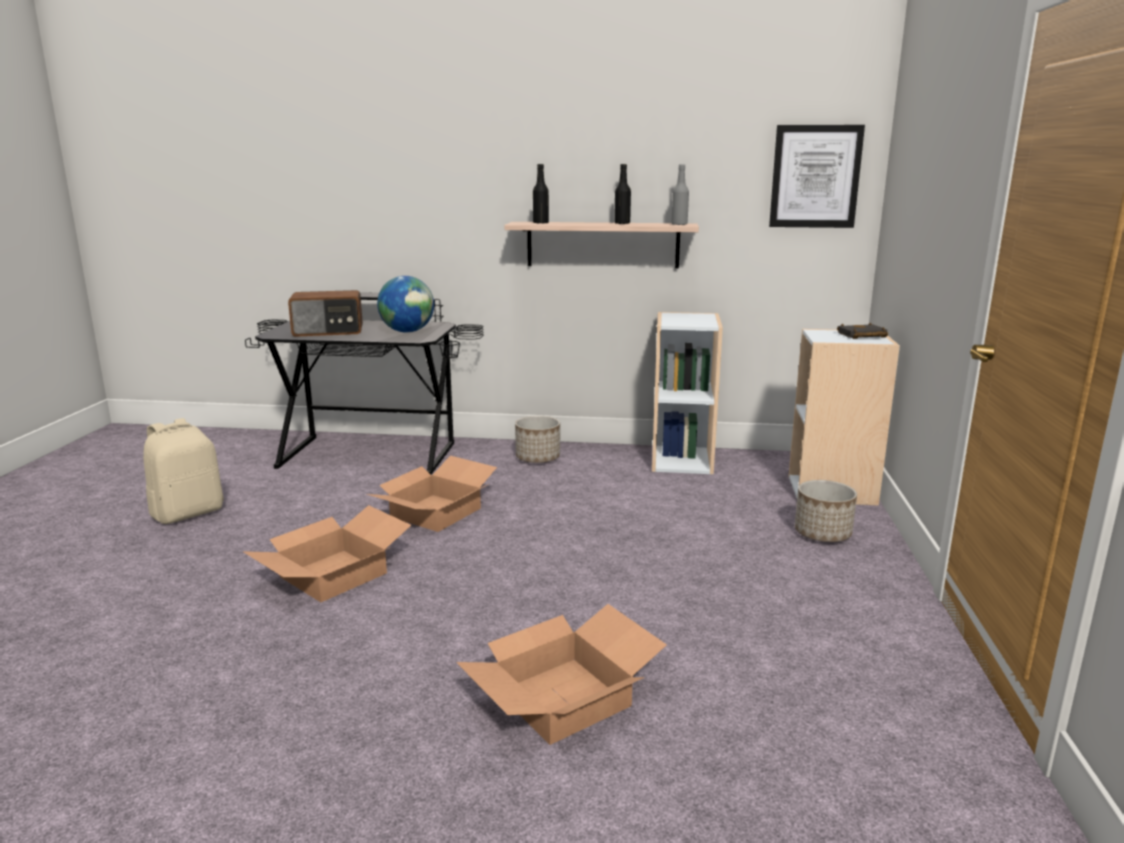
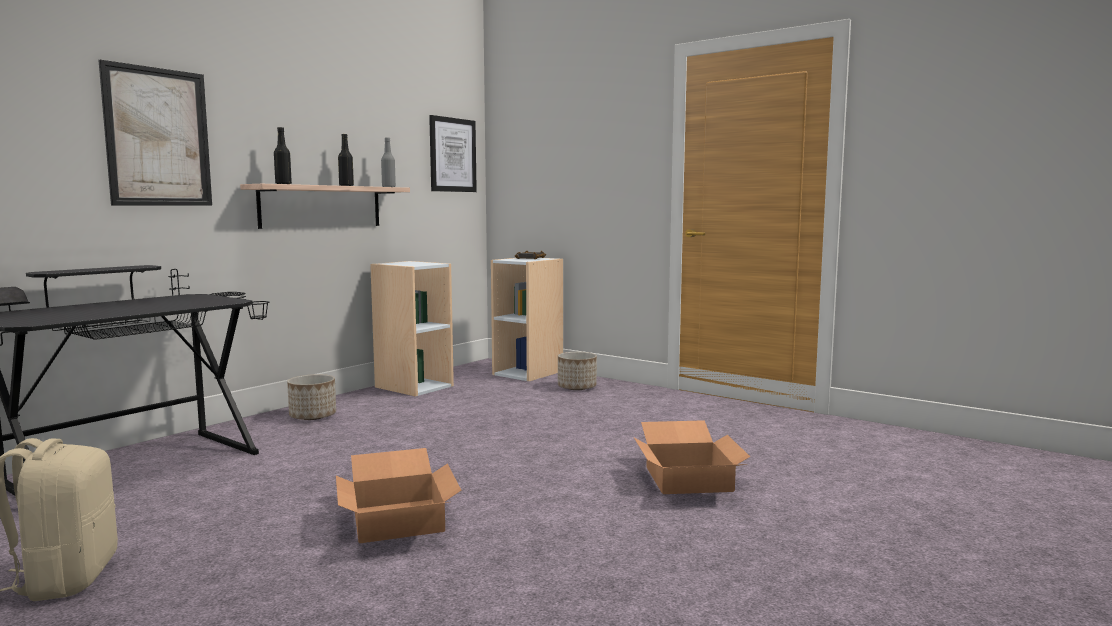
camera: 60 degrees left, 10 degrees down
(328, 331) = (90, 312): radio -> none
(407, 332) = (188, 301): globe -> none
(435, 512) = (344, 464): cardboard box -> none
(437, 180) = (158, 137): none -> picture

